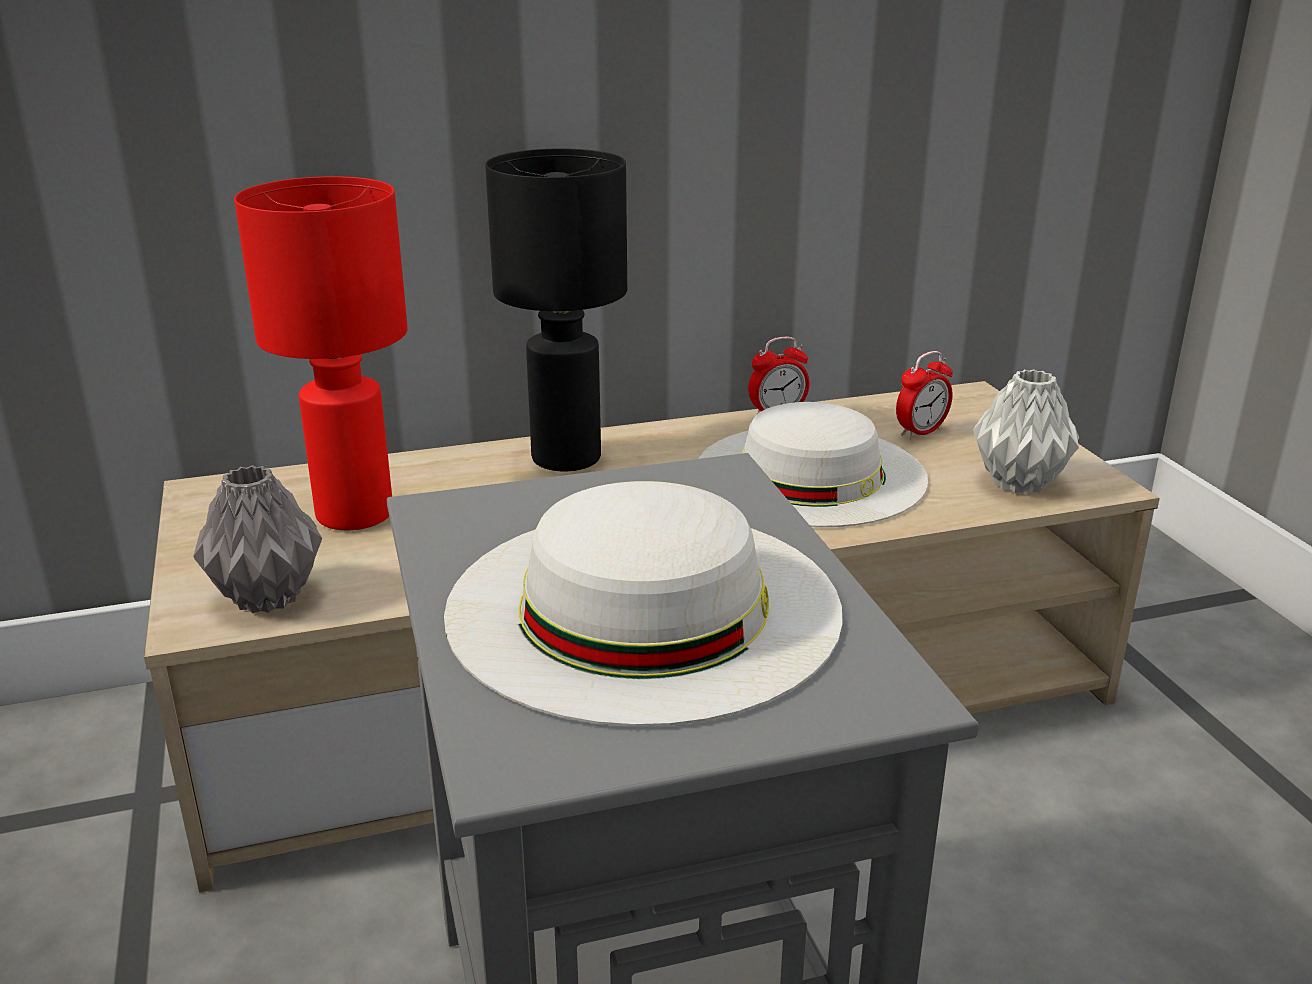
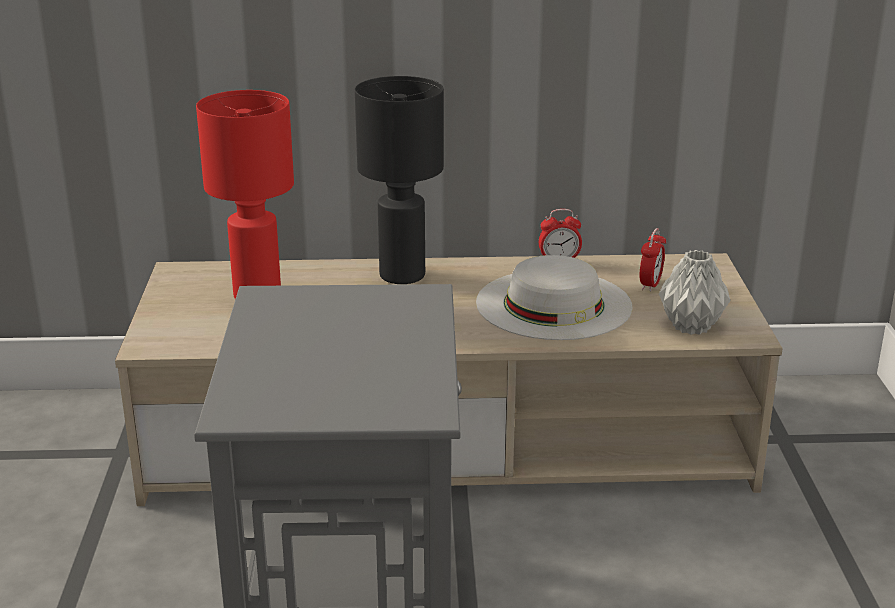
camera: 15 degrees right, 0 degrees up
(267, 596) = (190, 337): grey vase -> none
(644, 607) = (335, 357): white hat -> none
(921, 432) = (650, 285): alarm clock -> alarm clock turned 45 degrees counterclockwise

